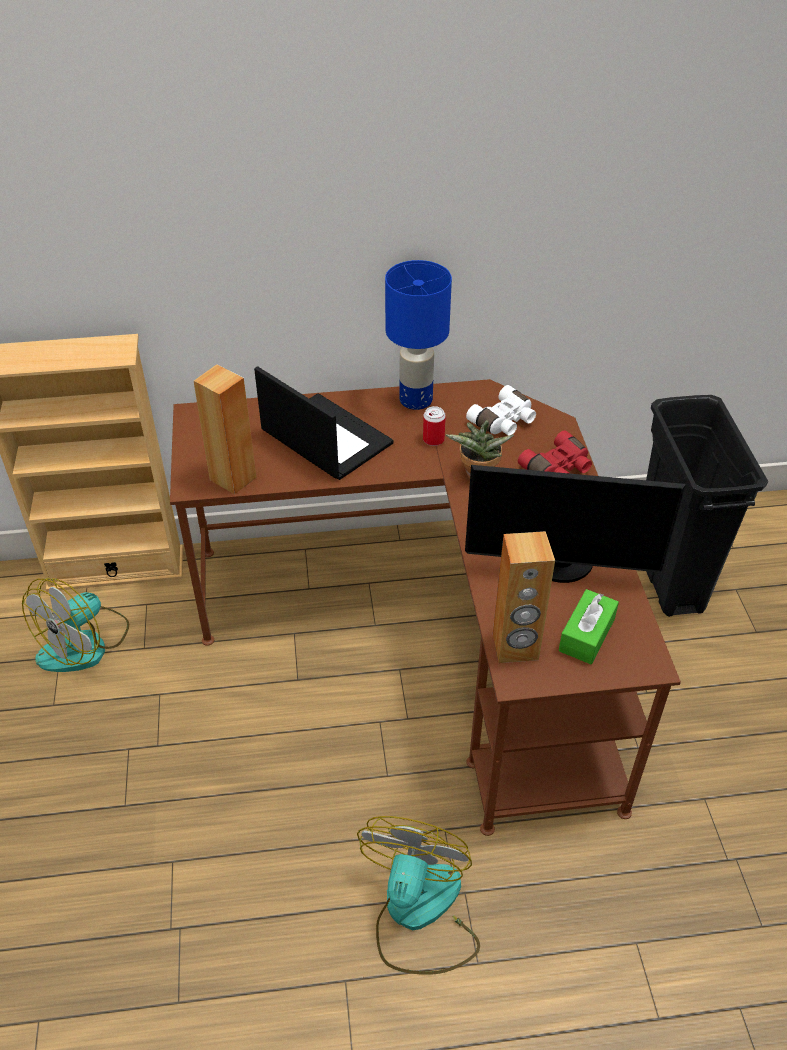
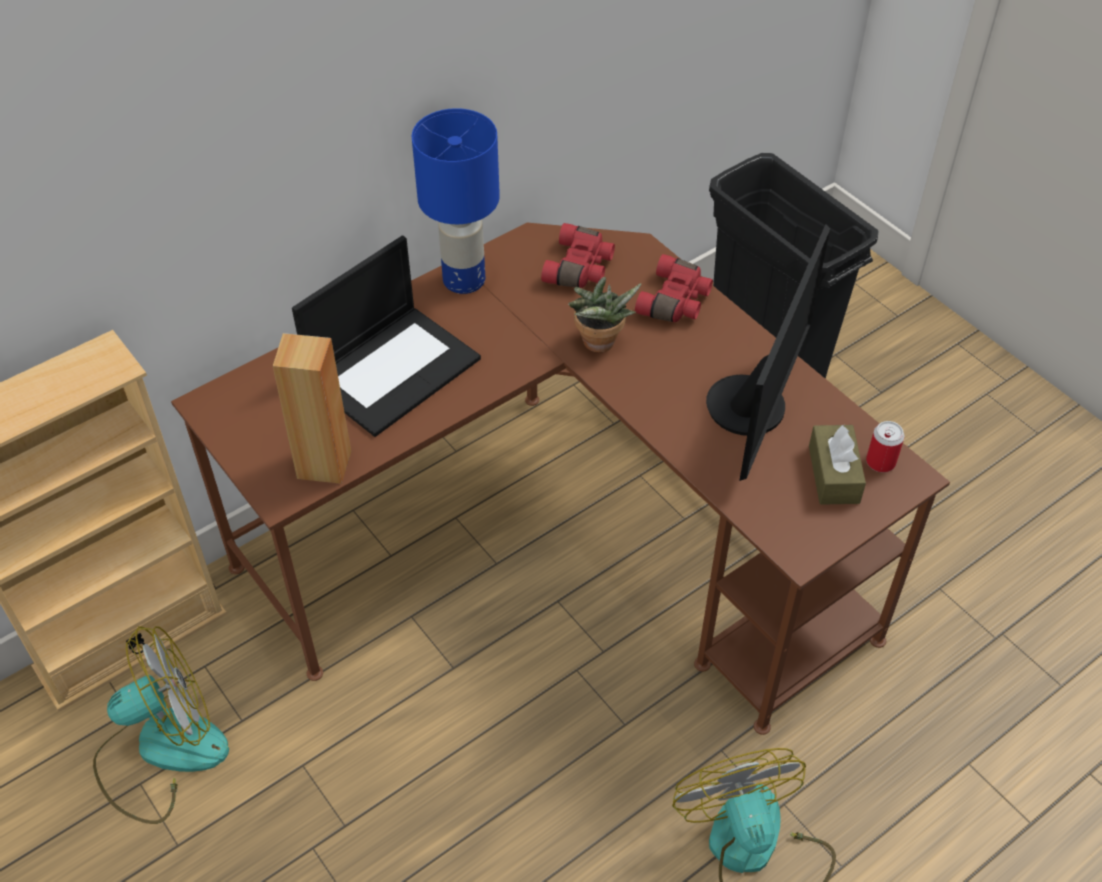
camera: 30 degrees left, 5 degrees up
(85, 643) = (161, 751): fan -> fan turned 120 degrees counterclockwise
(324, 437) = (394, 368): laptop -> laptop turned 120 degrees clockwise
(433, 439) = (519, 321): can -> can (880, 462)
(504, 421) = (580, 268): white binoculars -> red binoculars
(515, 647) = (776, 520): brown speaker -> none
(560, 564) = (755, 408): monitor -> monitor turned 45 degrees counterclockwise
(586, 635) = (833, 474): green tissue box -> brown tissue box

